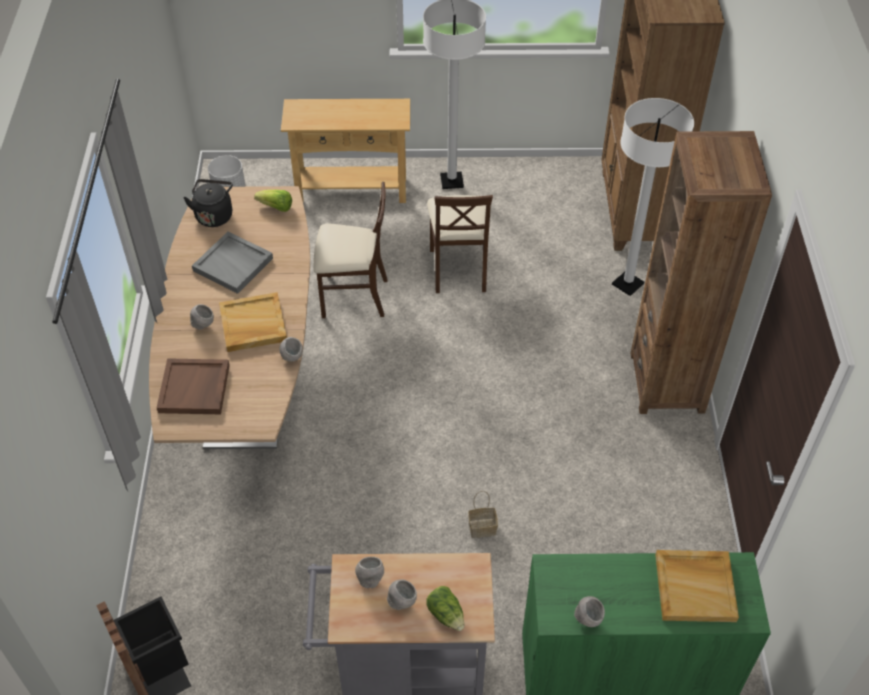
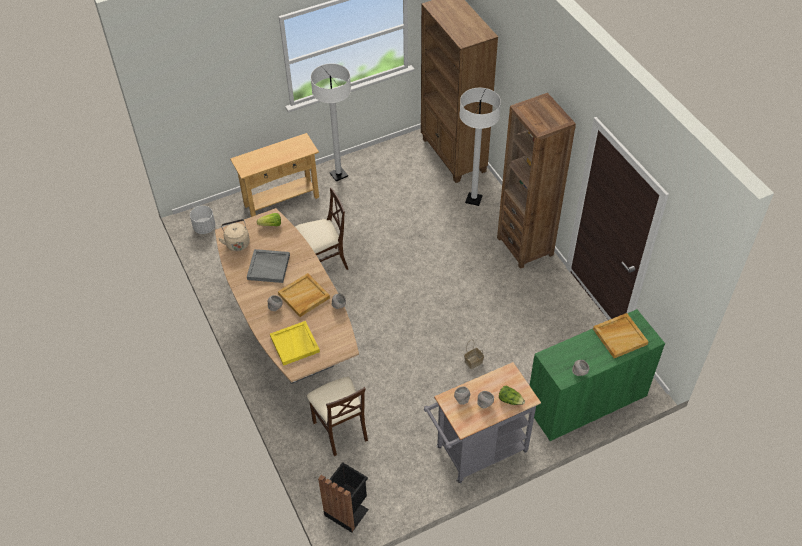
camera: 25 degrees left, 0 degrees up
(194, 389) = (295, 344): brown tray -> yellow tray
(214, 215) = (237, 242): black kettle -> beige kettle
(459, 269) = (374, 225): beige chair -> beige chair (340, 429)

